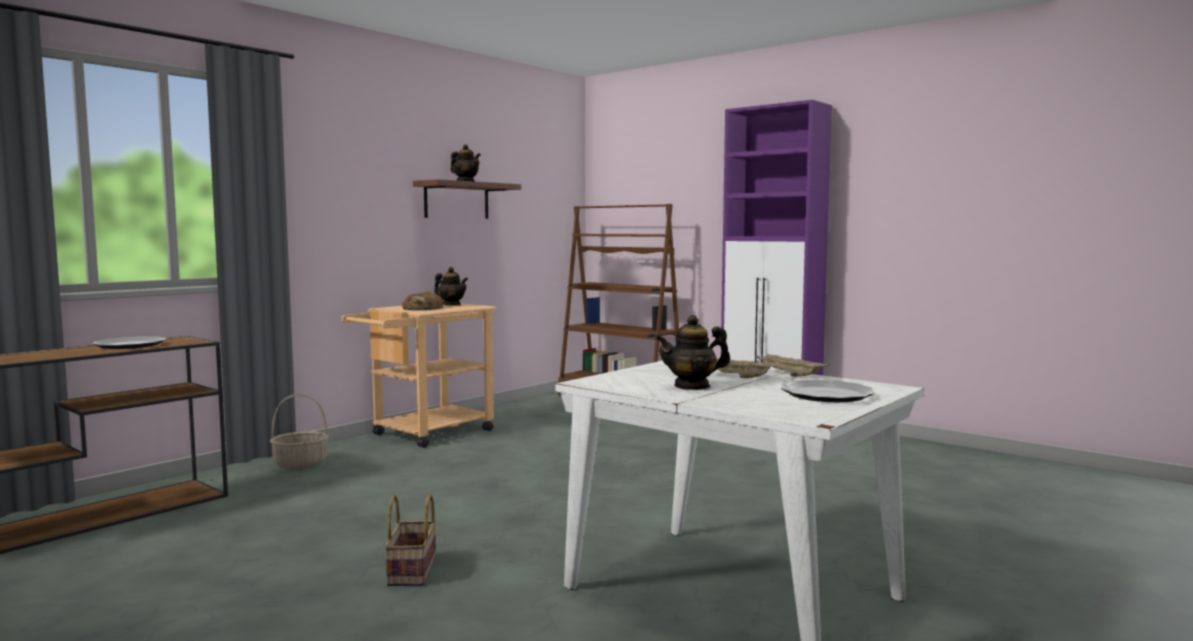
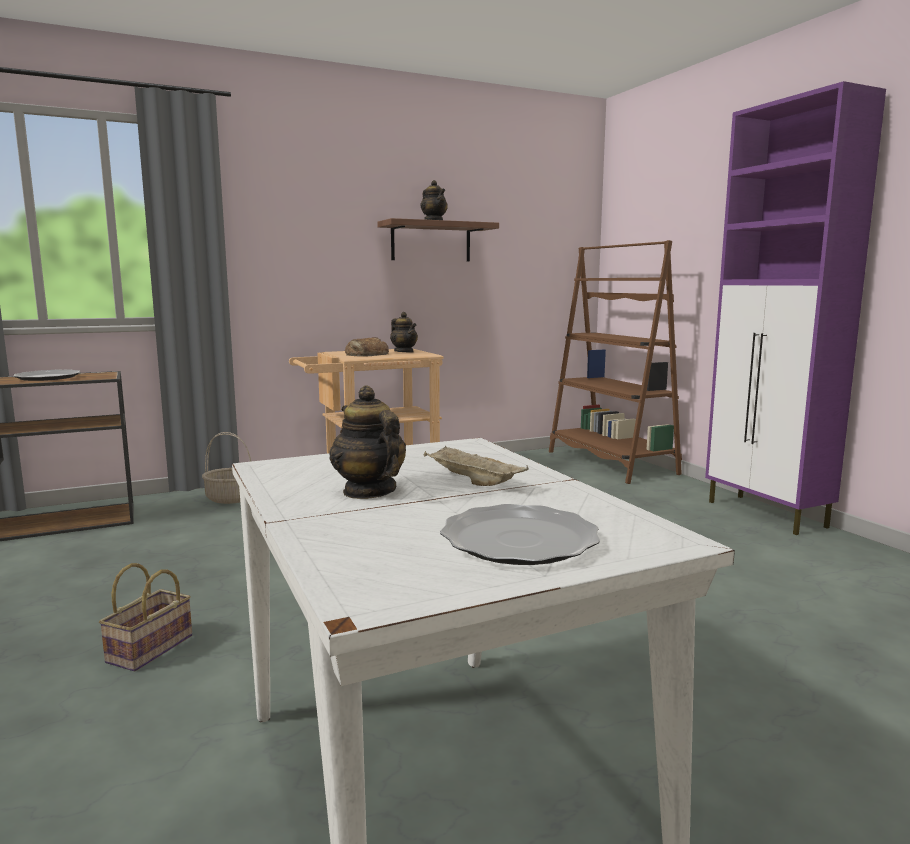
camera: 25 degrees right, 5 degrees up
(692, 386) = (369, 491): teapot -> teapot turned 45 degrees clockwise
(789, 374) = (558, 487): beige tray -> none

